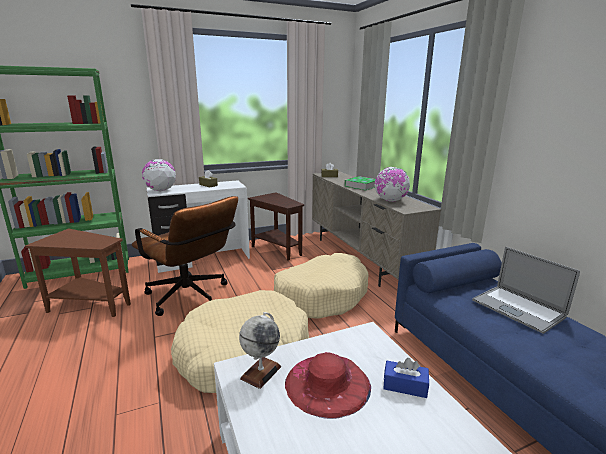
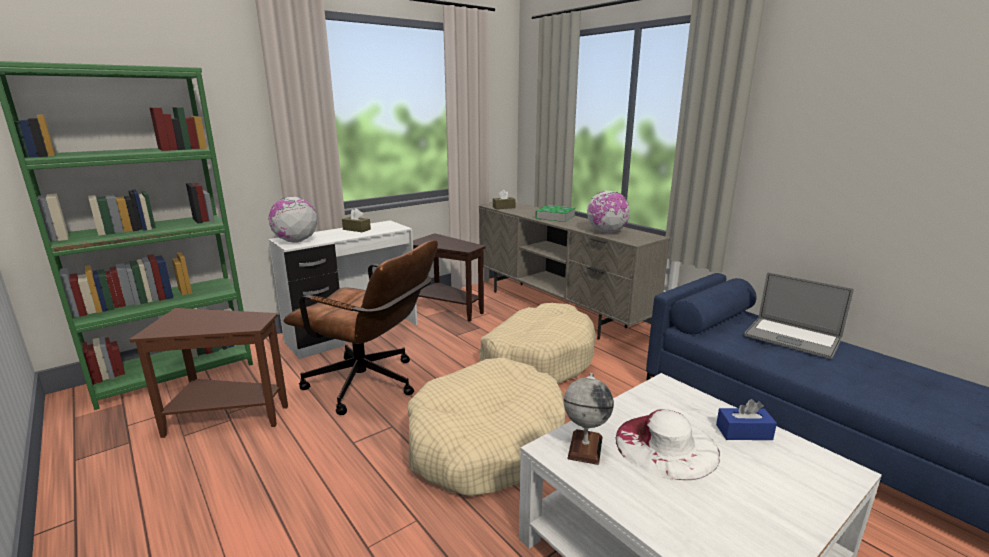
camera: 15 degrees left, 0 degrees up
(327, 383) = (666, 445): red hat -> white hat

